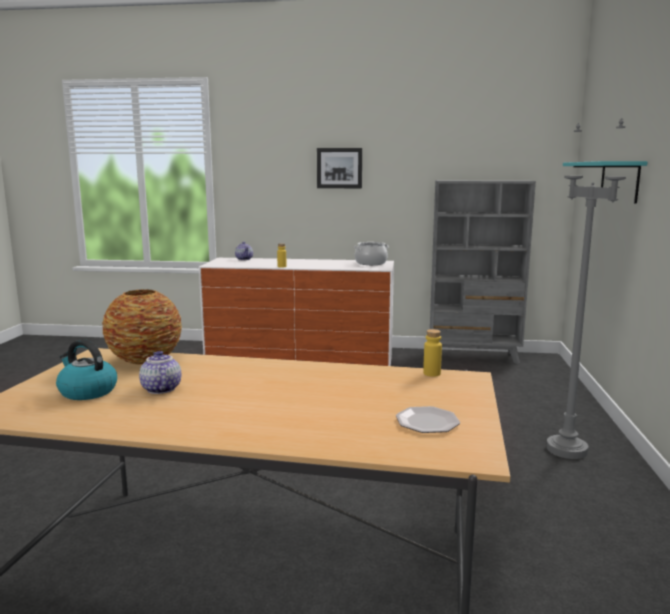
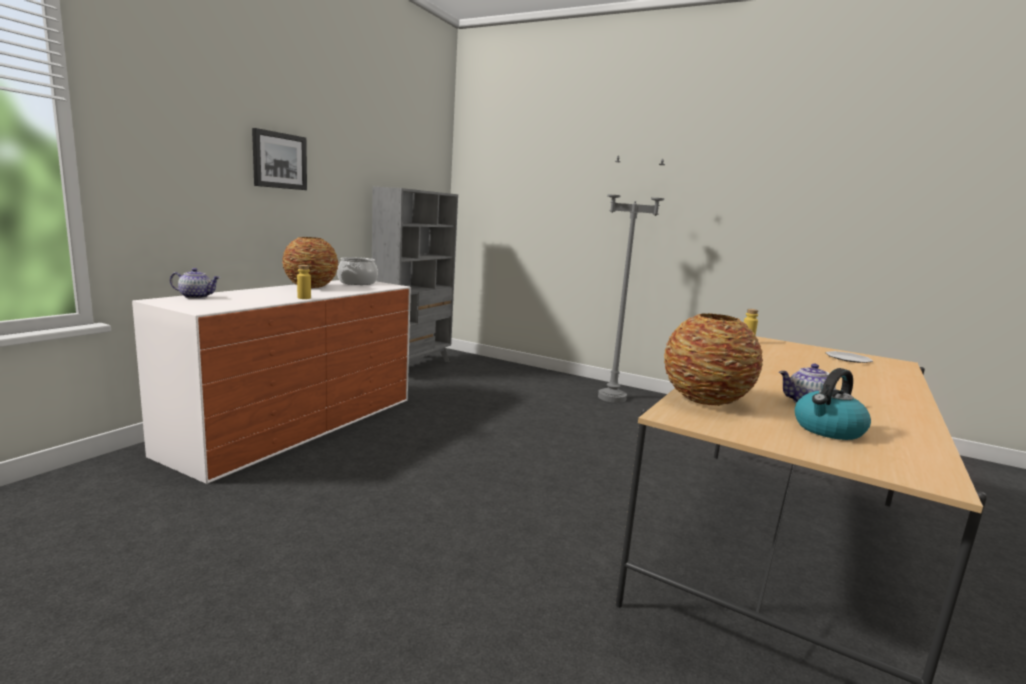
camera: 70 degrees left, 0 degrees up
(327, 261) = (311, 286): none -> vase
(619, 181) = (555, 199): turquoise shelf -> none

